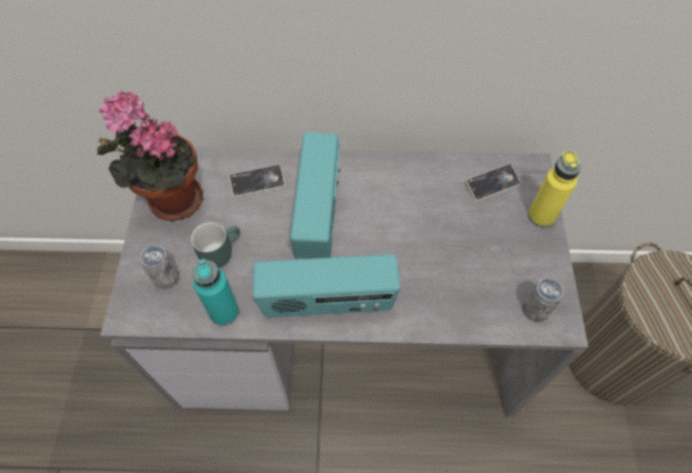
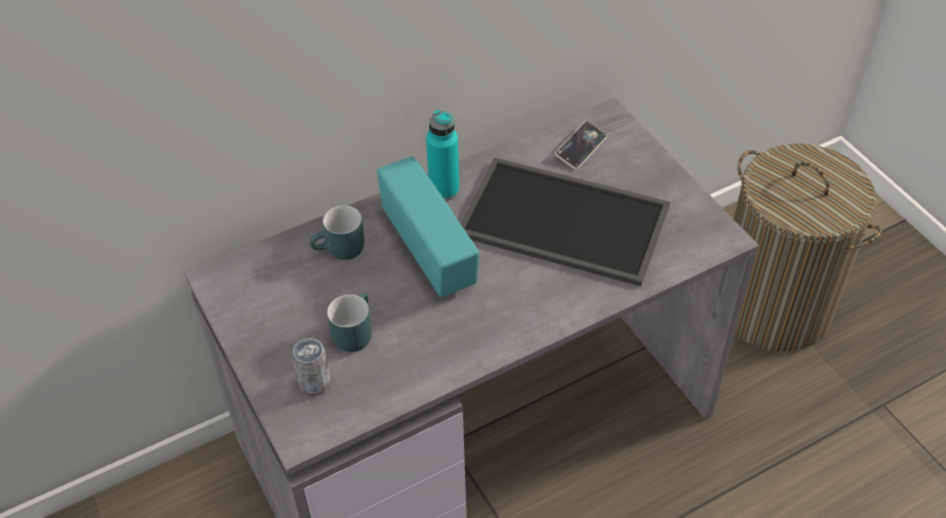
camera: 30 degrees left, 10 degrees down
(171, 200) = (257, 311): potted plant -> none
(224, 312) = (403, 383): turquoise bottle -> turquoise bottle (444, 190)
(257, 182) = (341, 251): phone -> turquoise mug
(327, 302) = (500, 324): radio -> none
(433, 240) = (561, 222): none -> tray
(535, 309) = (694, 237): can -> none
(541, 216) = (645, 156): yellow bottle -> none

